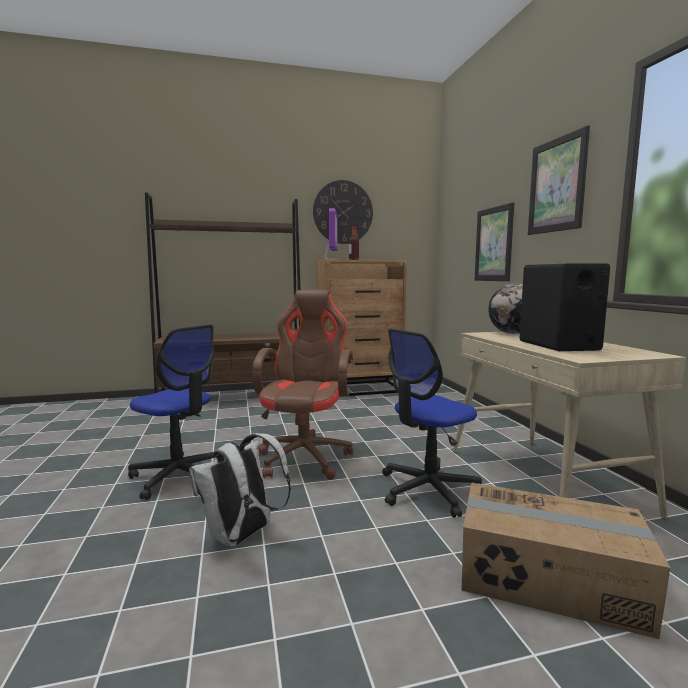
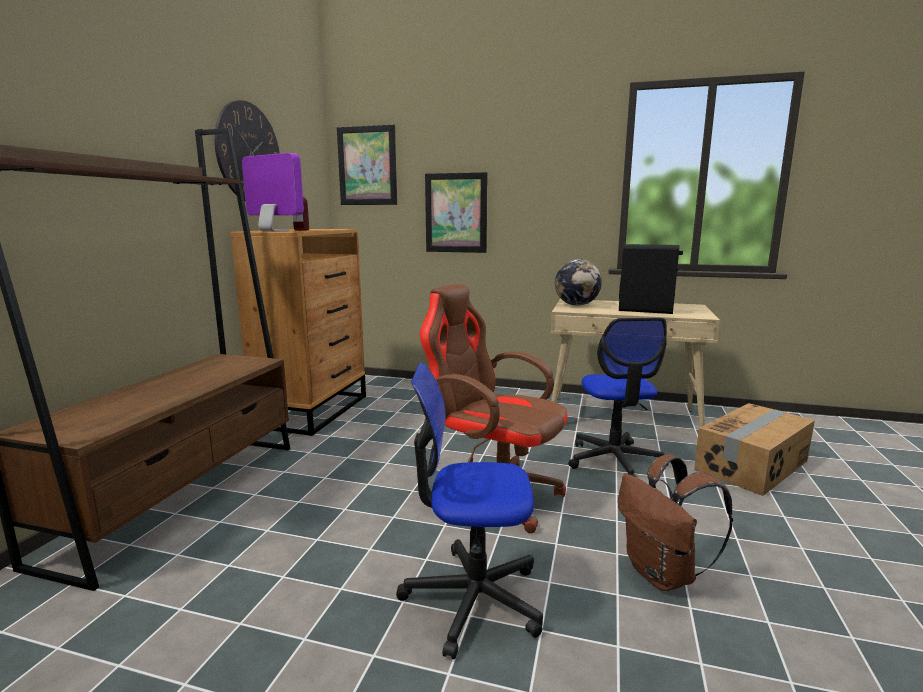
camera: 60 degrees left, 5 degrees up
(179, 476) = (472, 598): office chair -> office chair turned 150 degrees counterclockwise
(241, 536) = (663, 574): white backpack -> brown backpack
(557, 185) = (547, 165): picture -> picture (367, 166)

